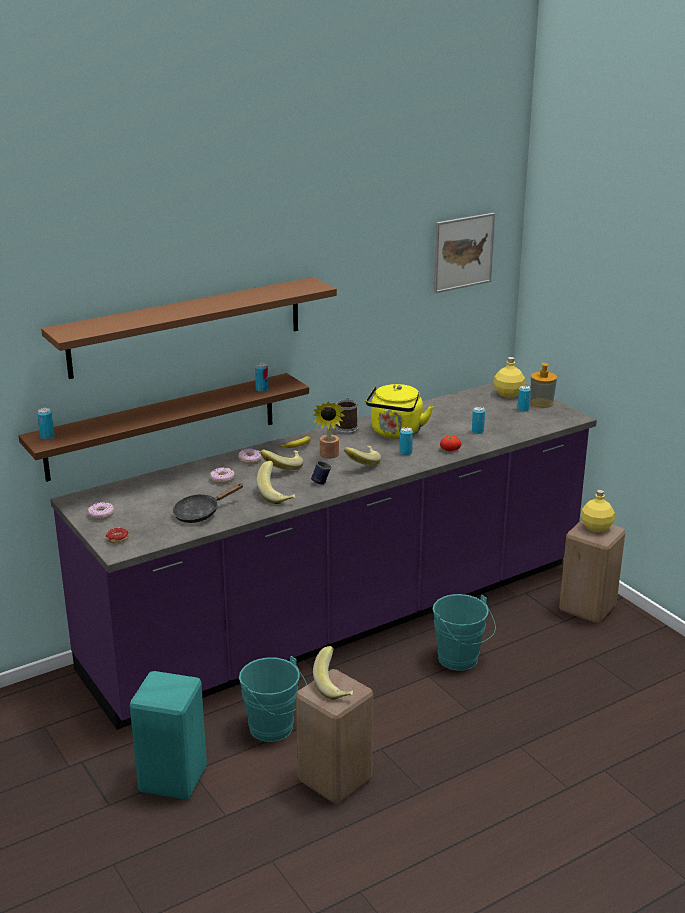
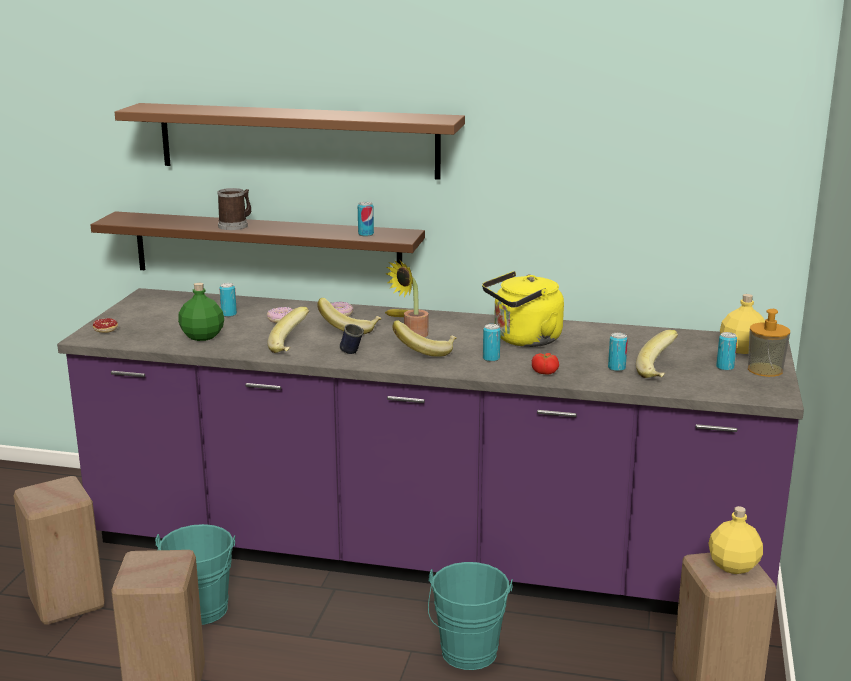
camera: 45 degrees right, 5 degrees down
(47, 436) = (126, 217): can -> can (229, 314)
(101, 515) = (138, 310): donut -> none
(172, 777) = (68, 601): turquoise stool -> beige stool
(200, 513) = (203, 336): black frying pan -> green bottle
(335, 686) = (159, 564): banana -> banana (660, 372)
(346, 428) = (485, 320): mug -> mug (236, 225)
(463, 252) = (708, 130): picture -> none

